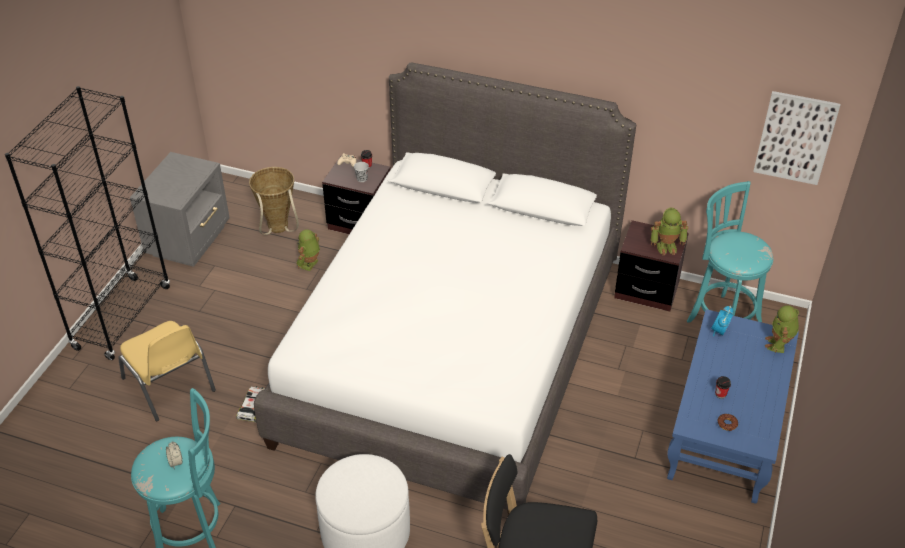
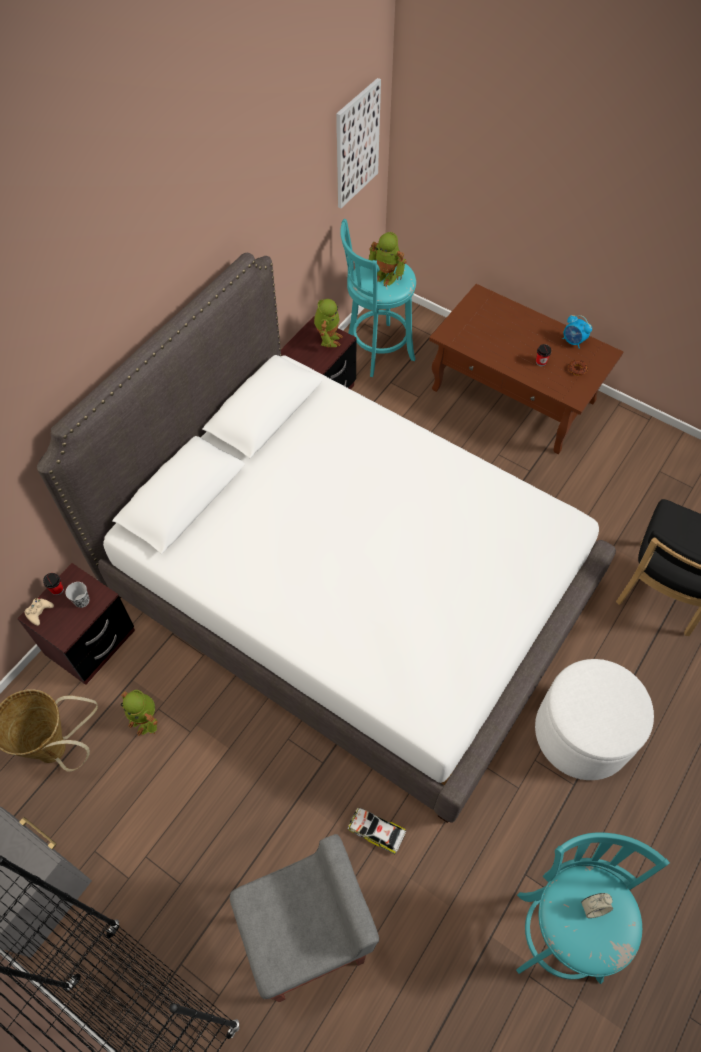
camera: 75 degrees left, 15 degrees up
(170, 385) = (309, 941): yellow chair -> grey stool
(719, 331) = (461, 336): alarm clock -> alarm clock (573, 341)
(724, 433) = (514, 396): blue coffee table -> brown coffee table
(779, 345) = (490, 302): toy robot -> toy robot (386, 276)

